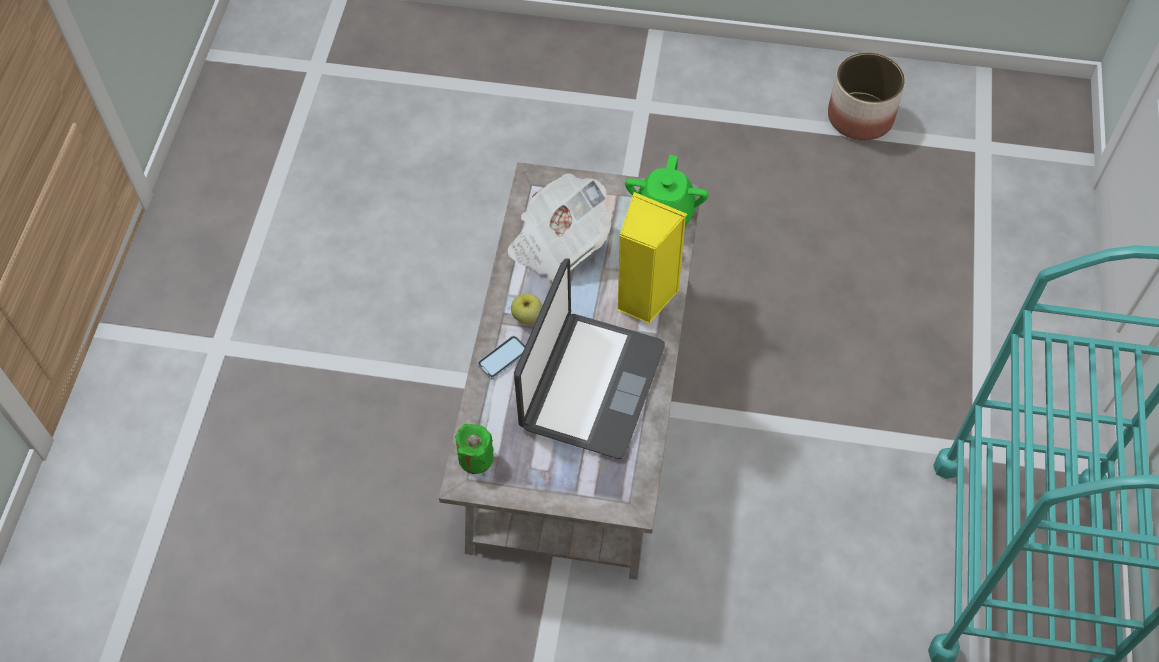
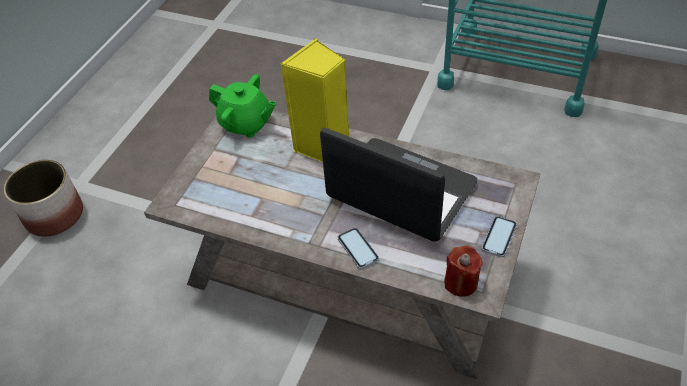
camera: 75 degrees left, 10 degrees down
(476, 458) = (461, 282): green candle -> red candle
(527, 316) = (318, 226): apple -> none
(542, 490) = (499, 237): none -> phone
(558, 243) = (247, 194): newspaper -> none
(859, 117) = (161, 71): planter -> planter (54, 215)

